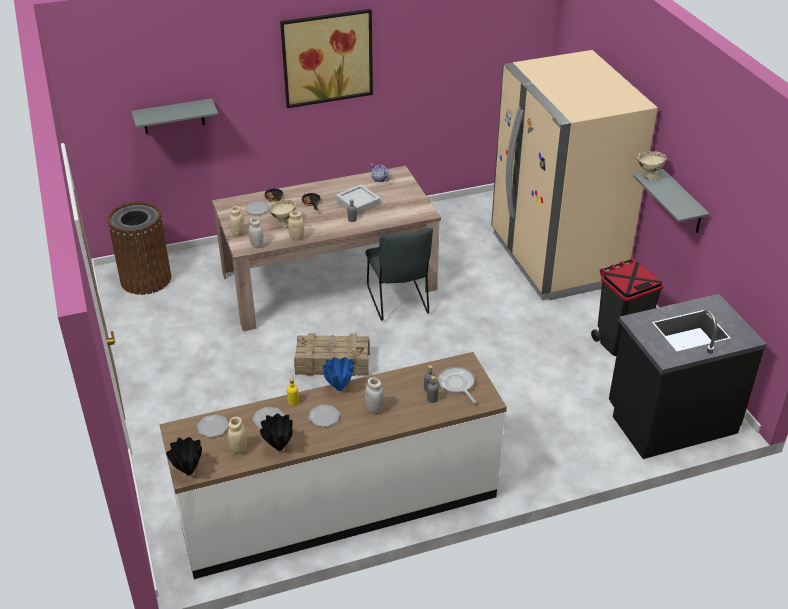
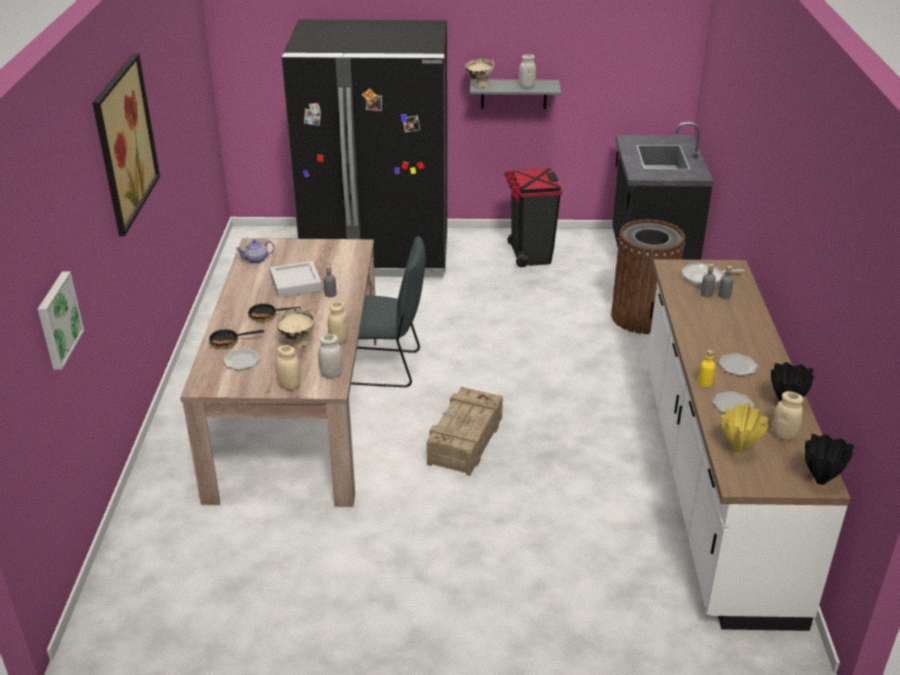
camera: 70 degrees left, 5 degrees down
(146, 279) = (149, 593): brown trash can -> brown trash can (641, 317)
(173, 116) = (57, 319): grey shelf -> picture
(213, 426) = (738, 450): plate -> yellow vase
(339, 388) = (690, 348): blue vase -> none
(374, 408) = (731, 331): white jar -> white jar (526, 87)
(555, 258) = (377, 253): beige fridge -> black fridge

